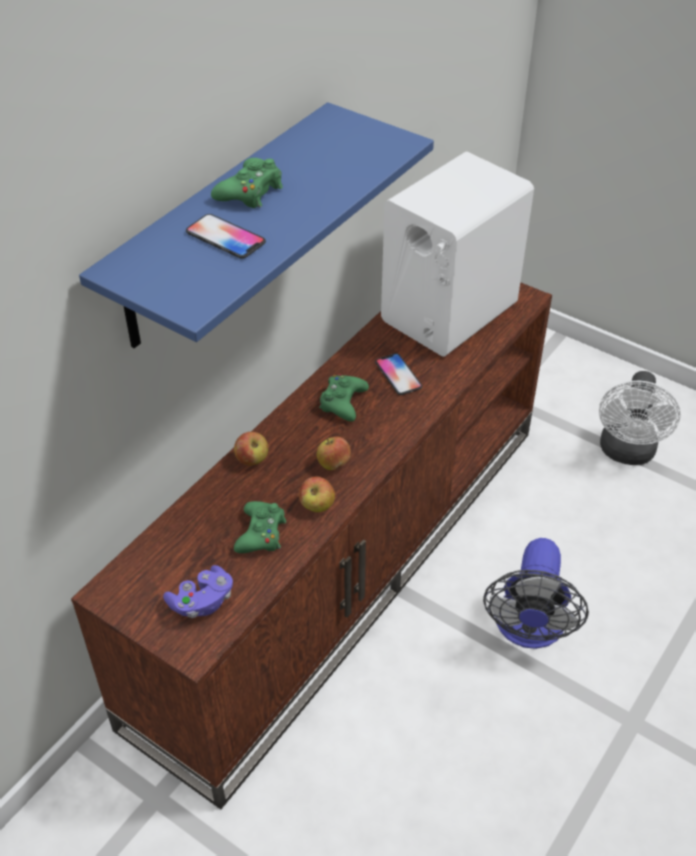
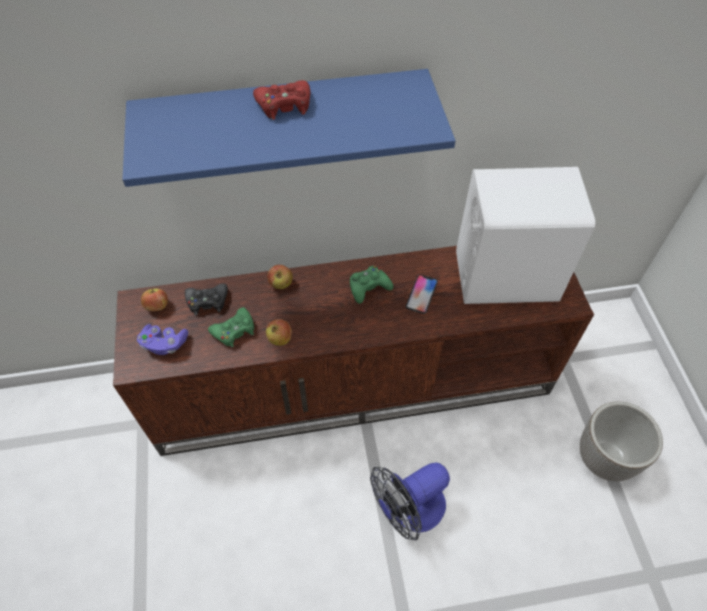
camera: 45 degrees right, 10 degrees up
(195, 530) = (207, 301): none -> black game controller
(225, 238) = (226, 128): phone -> none
(250, 192) = (284, 105): green game controller -> red game controller
(333, 464) = (318, 321): apple -> apple (157, 306)
(627, 453) = (604, 459): white fan -> planter

